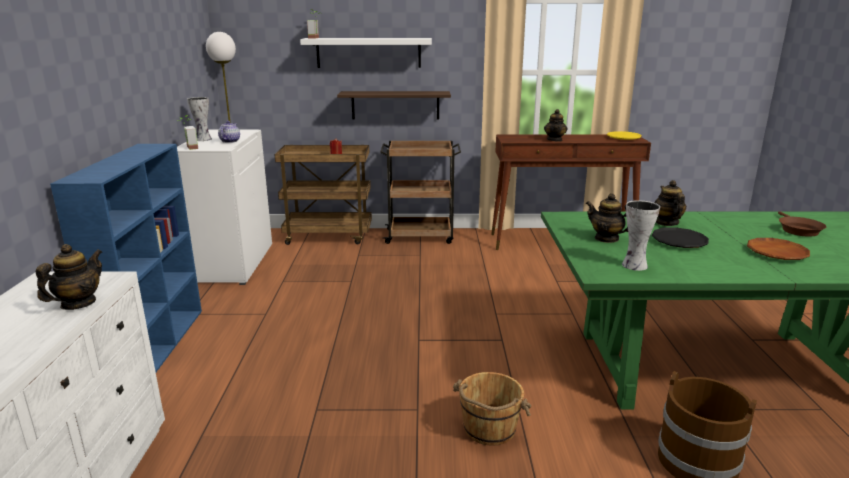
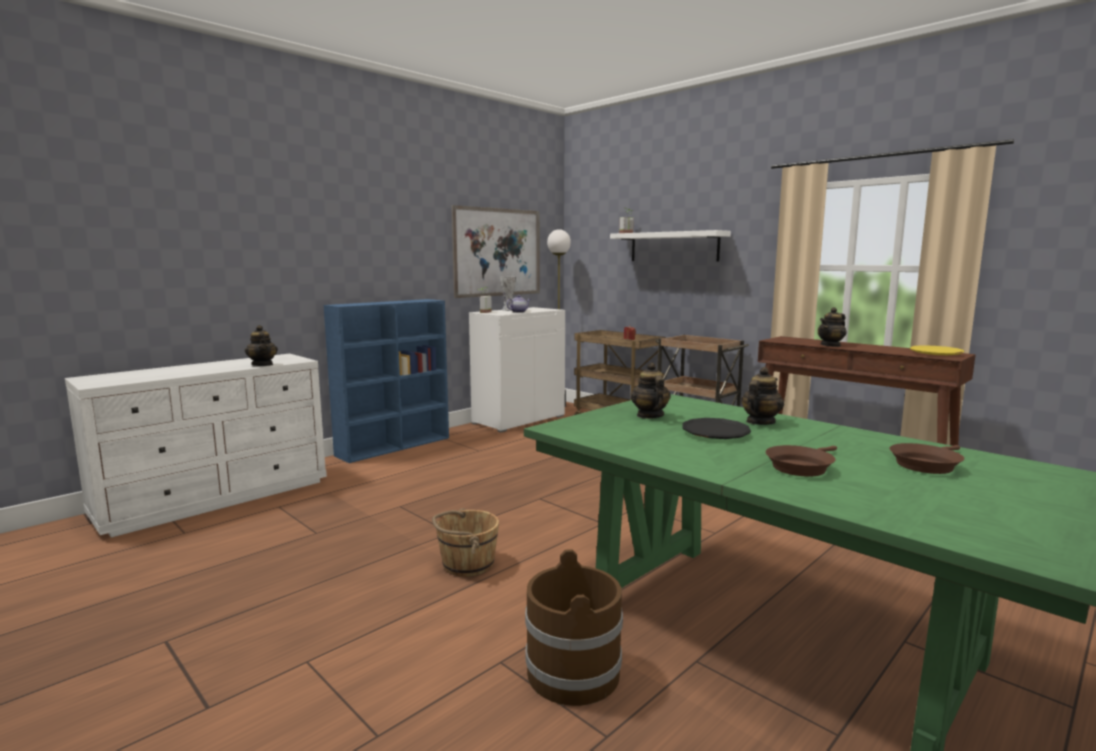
camera: 45 degrees right, 10 degrees down
(78, 304) = (262, 364): teapot -> teapot turned 75 degrees clockwise
(175, 67) = (498, 252): none -> picture
(395, 105) = (693, 299): shelf -> none
(633, 265) = (604, 432): vase -> none
(776, 253) = (801, 466): brown plate -> brown frying pan

